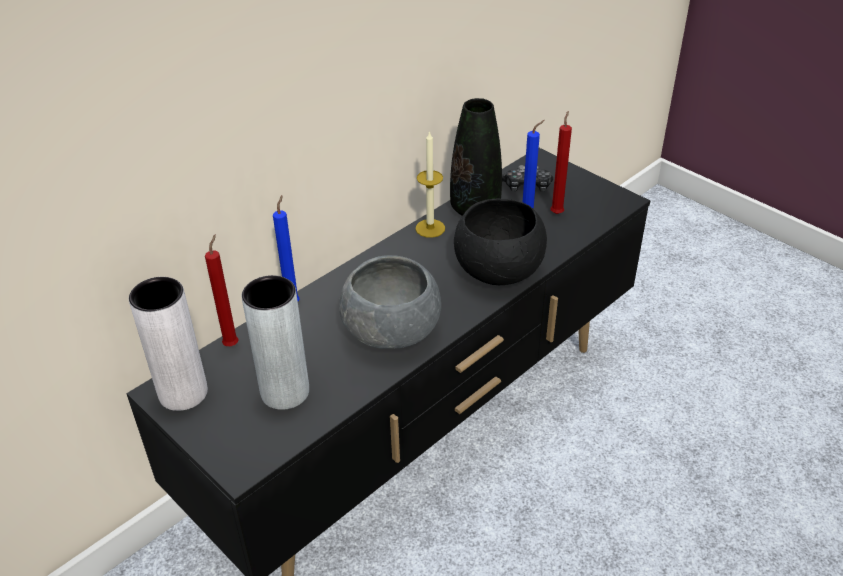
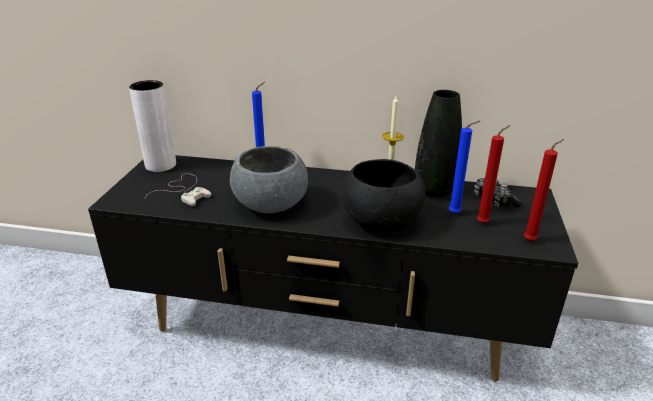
camera: 55 degrees right, 10 degrees down
(232, 344) = (211, 163): red candle -> red candle (531, 240)
(285, 392) = (184, 191): grey vase -> white game controller

